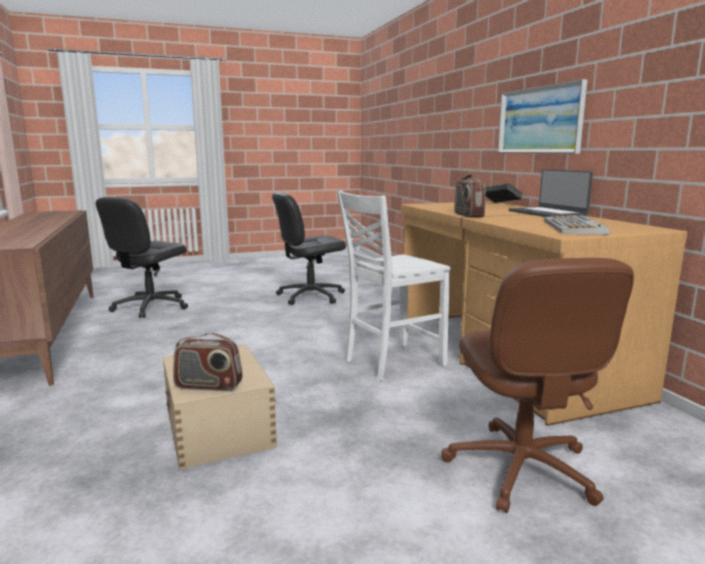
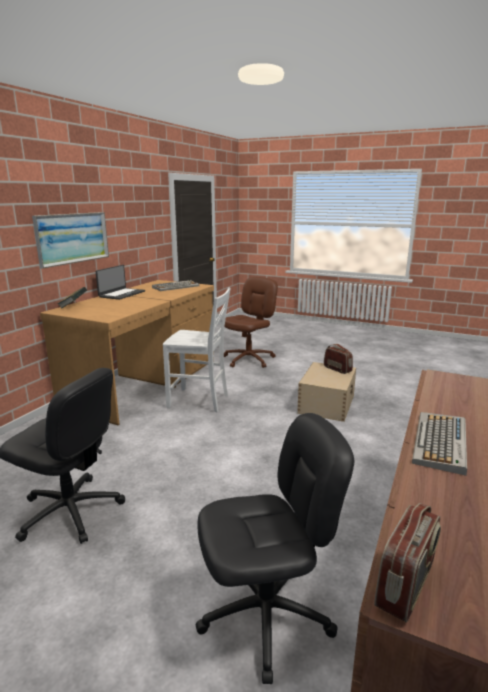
camera: 135 degrees left, 5 degrees up
(41, 225) = (441, 443): none -> keyboard
(468, 215) = (160, 301): radio -> radio (406, 585)

